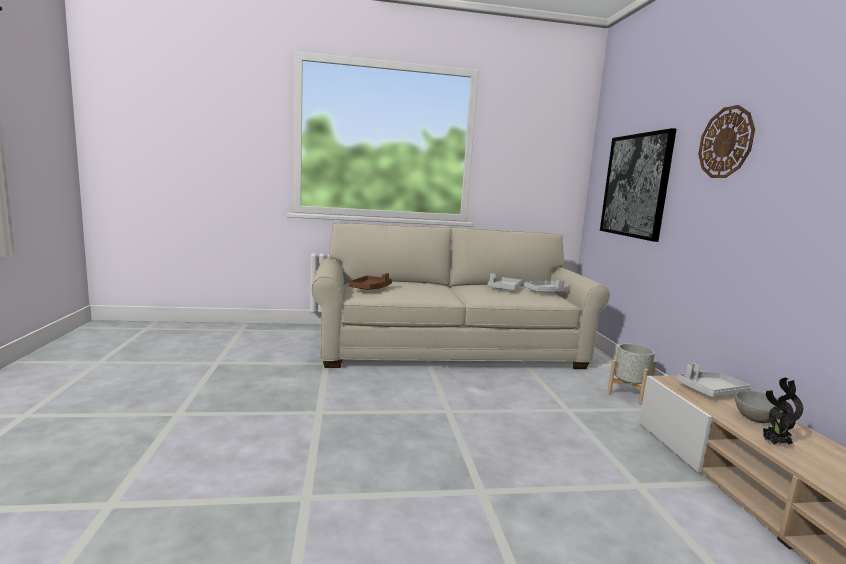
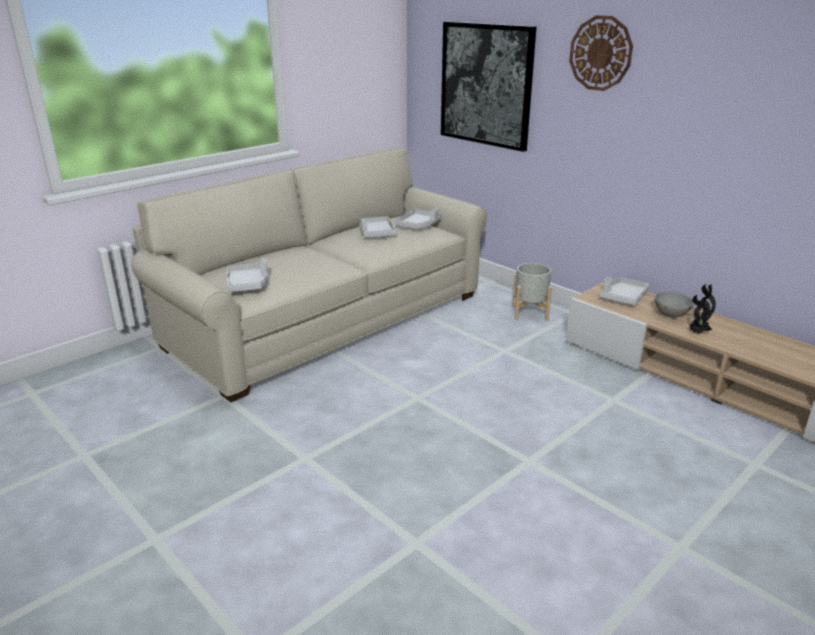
camera: 35 degrees left, 15 degrees up
(370, 288) = (248, 284): brown tray -> grey tray

